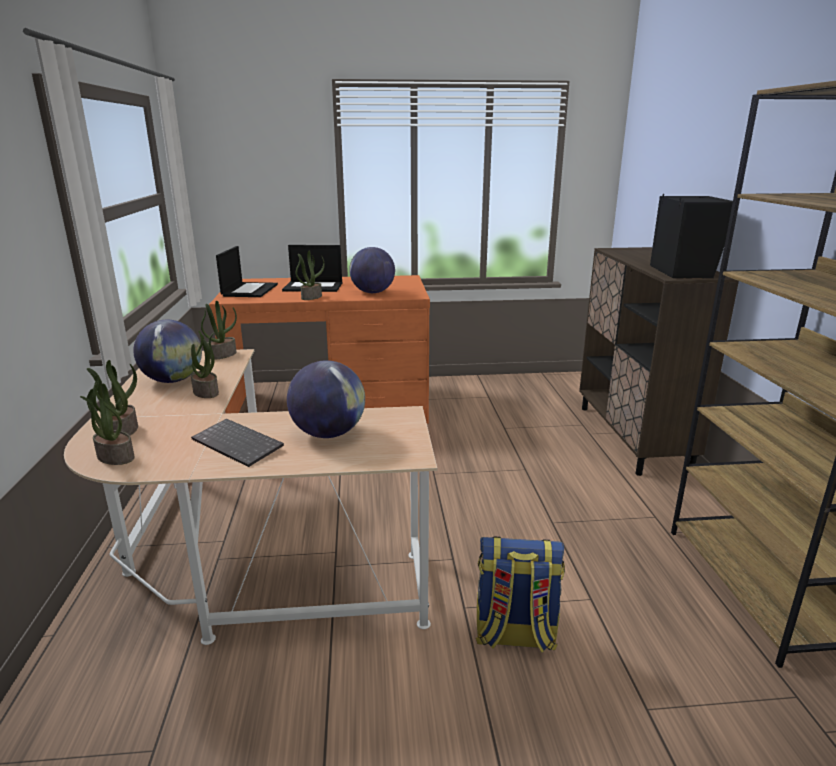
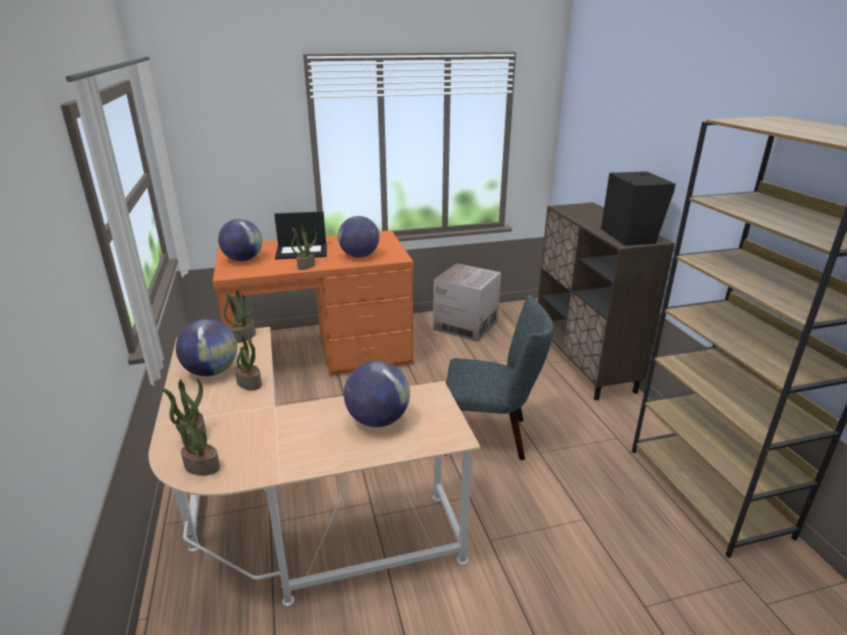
camera: 10 degrees left, 5 degrees up
(239, 444) = (306, 439): keyboard -> none
(249, 290) = (243, 259): laptop -> globe
(497, 499) = (491, 436): none -> grey chair
(500, 391) = (466, 325): none -> cardboard box
(514, 635) = (535, 559): backpack -> none

